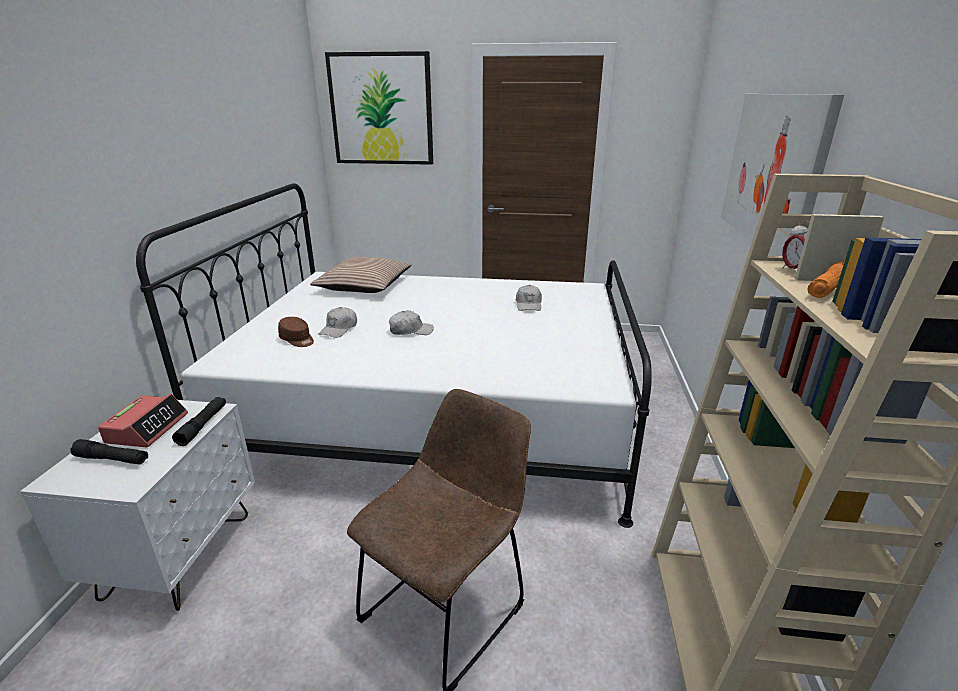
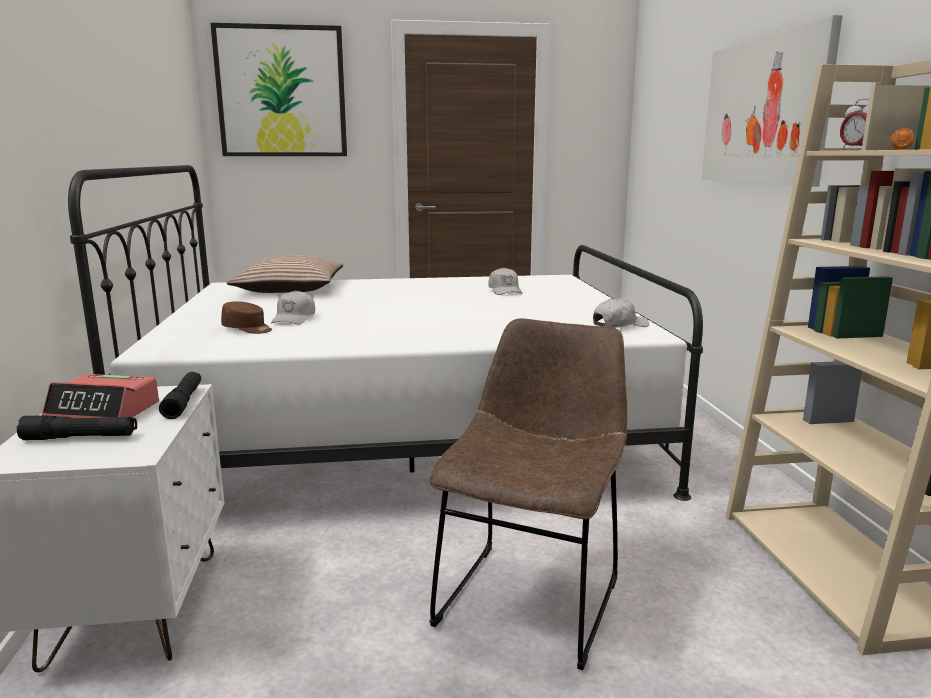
camera: 15 degrees left, 10 degrees down
(147, 428) = (104, 411): alarm clock -> alarm clock turned 105 degrees clockwise
(410, 331) = (386, 314): white cap -> white cap (619, 325)

